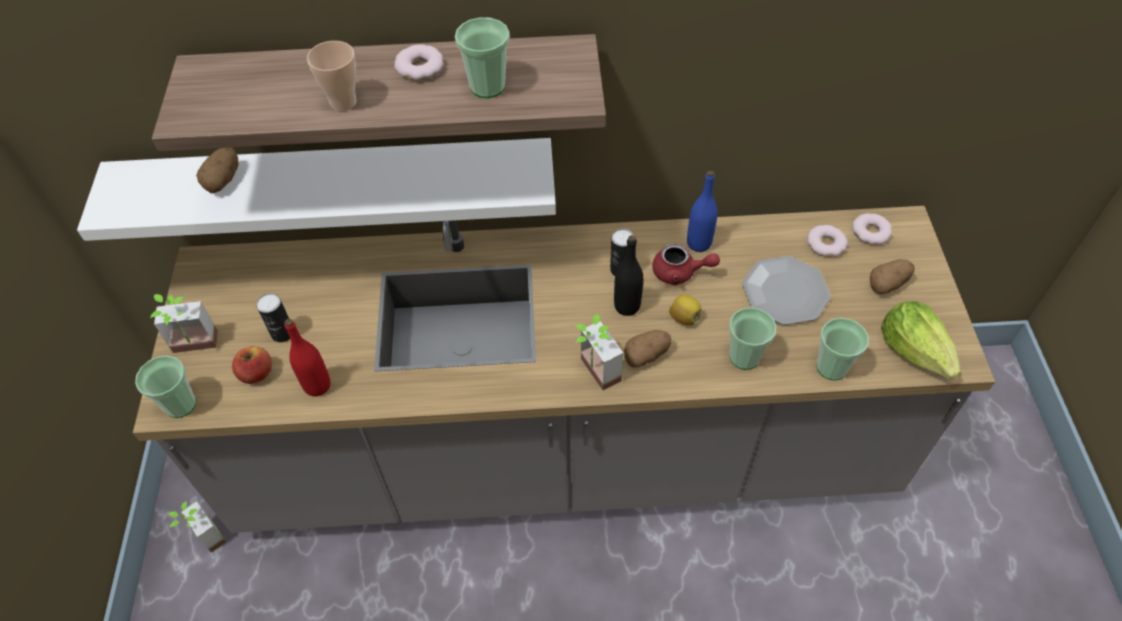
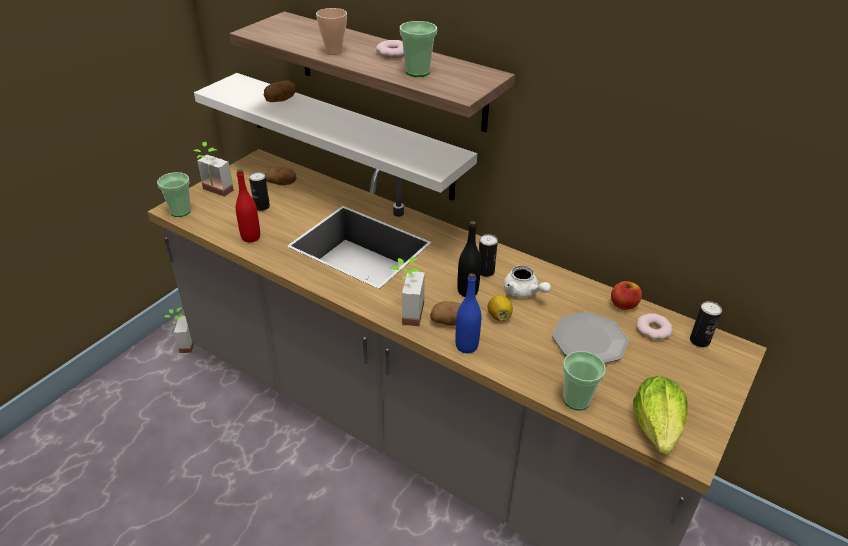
camera: 35 degrees right, 15 degrees down
(256, 373) = (229, 217): apple -> apple (623, 305)
(680, 273) = (523, 292): red teapot -> white teapot
(699, 243) = (555, 284): blue bottle -> blue bottle (466, 346)
(744, 357) = (517, 359): cup -> none
(870, 232) = (699, 341): donut -> can
(888, 284) = (679, 377): potato -> potato (281, 183)

